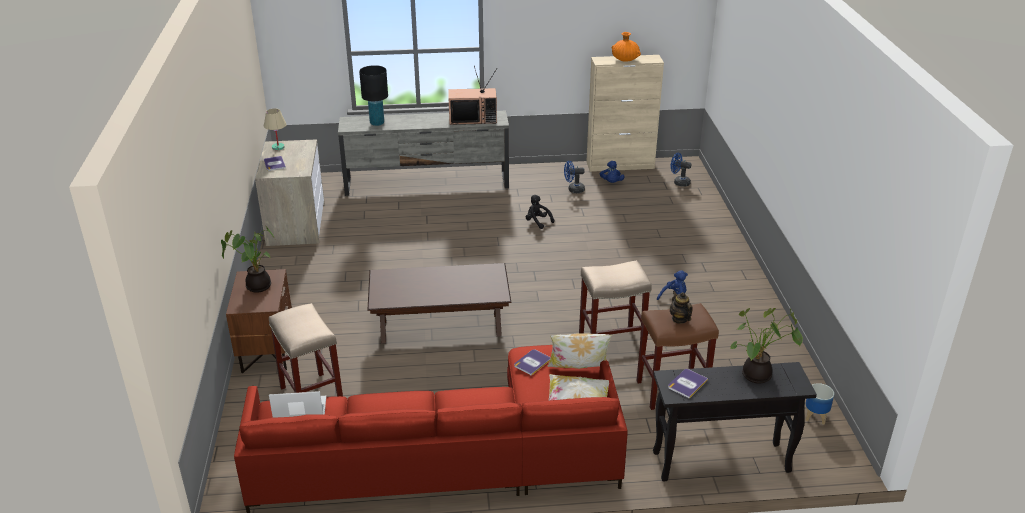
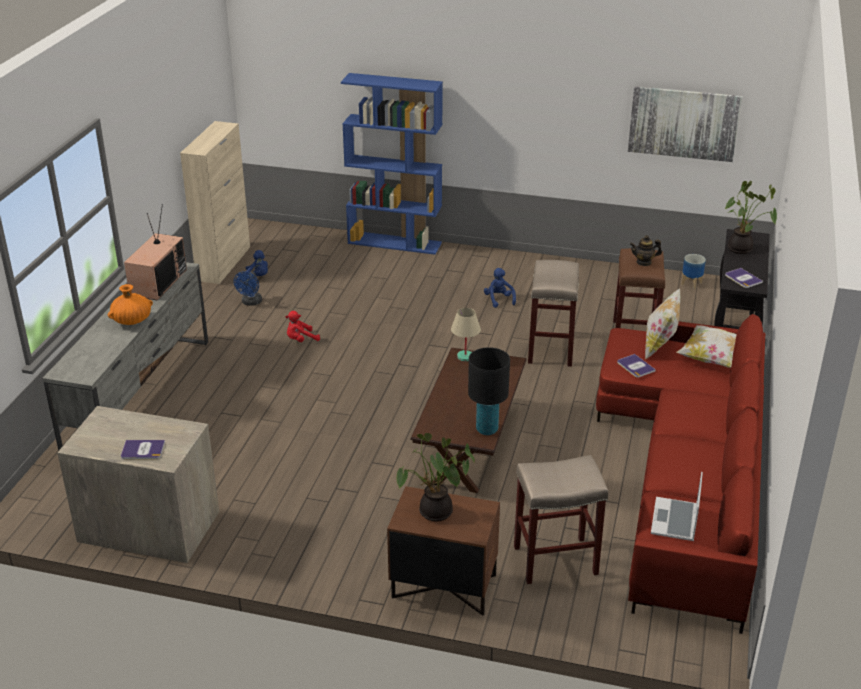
camera: 70 degrees left, 0 degrees up
(278, 147) = (90, 442): beige table lamp -> beige table lamp (465, 357)
(377, 123) = (97, 350): black table lamp -> black table lamp (487, 429)
(537, 222) = (301, 340): black plush toy -> red plush toy
(625, 60) = (210, 138): orange vase -> orange vase (132, 321)
(679, 182) = (291, 241): blue fan -> none
(724, 227) = (395, 243): none -> blue bookcase
(867, 240) = (683, 123): none -> picture

